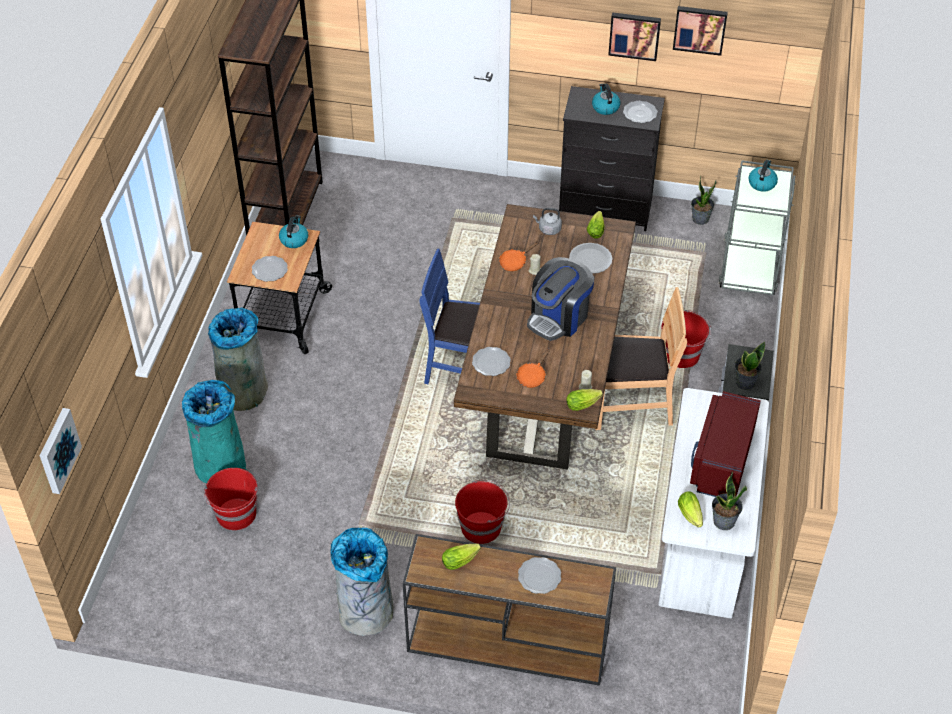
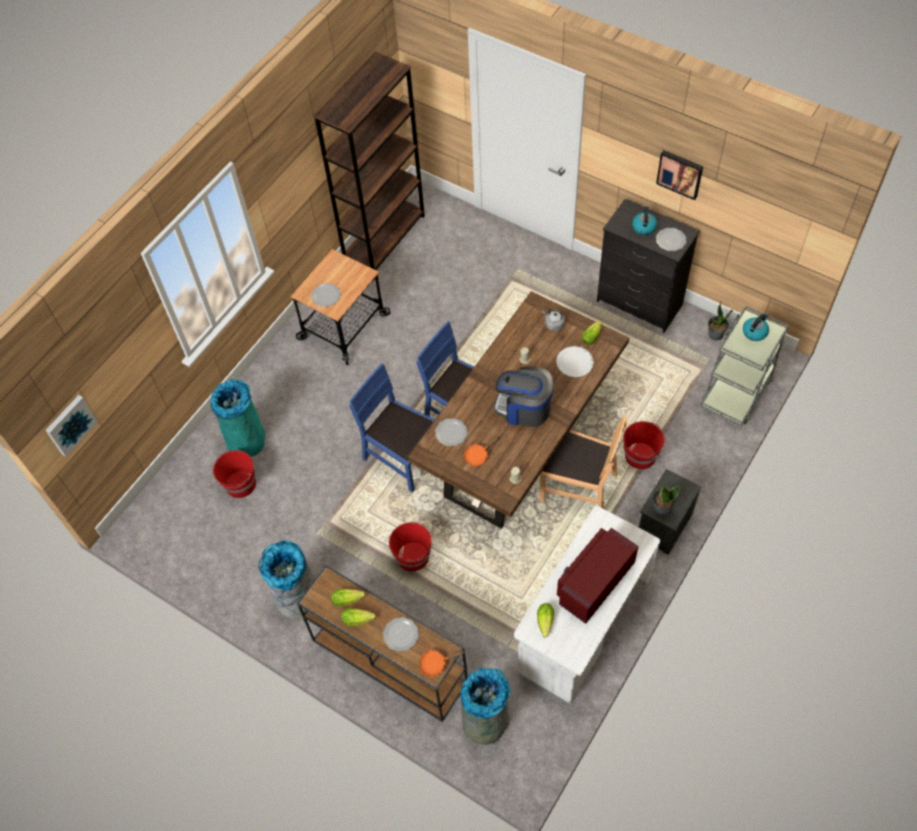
camera: 25 degrees right, 10 degrees up
(244, 390) = (289, 382): grey trash can -> grey trash can (486, 719)
(294, 239) = (356, 274): kettle -> none
(419, 429) = (403, 456): none -> blue chair
(515, 262) = (512, 347): orange frying pan -> orange frying pan (436, 663)
(559, 317) = (524, 408): coffee machine -> coffee machine turned 45 degrees clockwise
(584, 404) = (507, 493): lettuce -> lettuce (359, 619)
(700, 29) = (735, 184): picture -> none
(723, 521) = (569, 637): potted plant -> none

